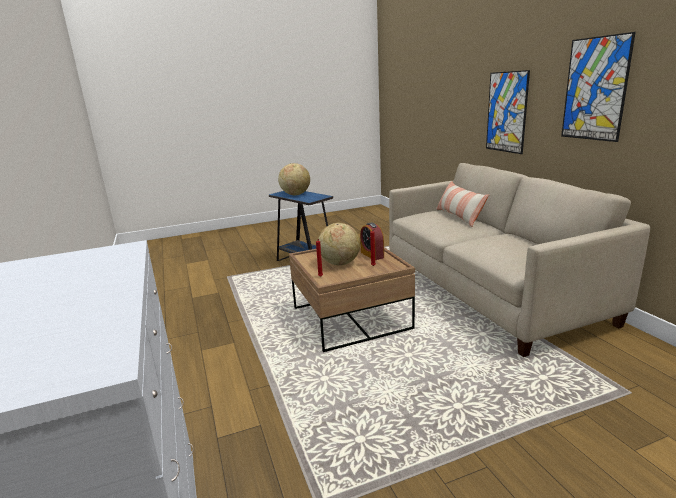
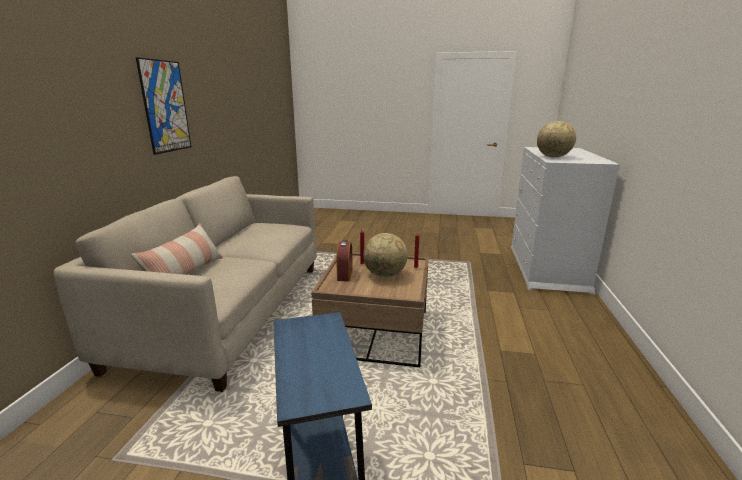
camera: 150 degrees left, 0 degrees up
(295, 194) = (320, 361): globe -> globe (553, 157)
(506, 112) = (76, 143): picture -> none

